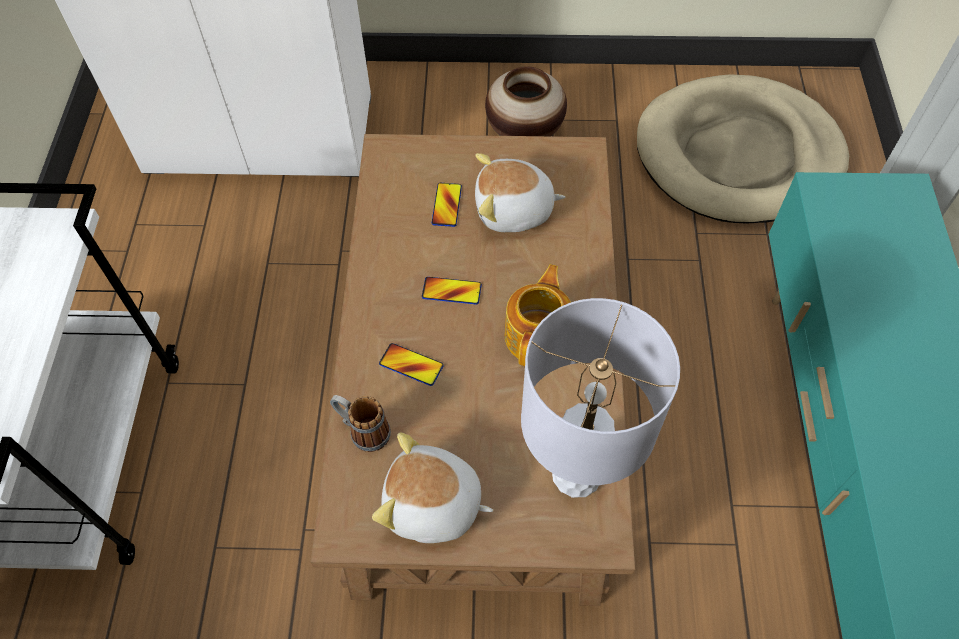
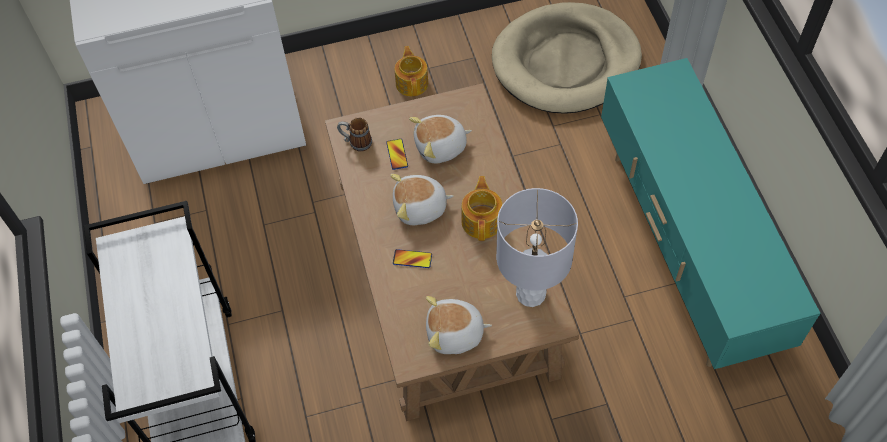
camera: 15 degrees left, 0 degrees up
(363, 430) = (398, 304): mug -> mug (356, 142)
(451, 291) = (420, 208): phone -> plush toy
(524, 133) = (412, 83): vase -> teapot

